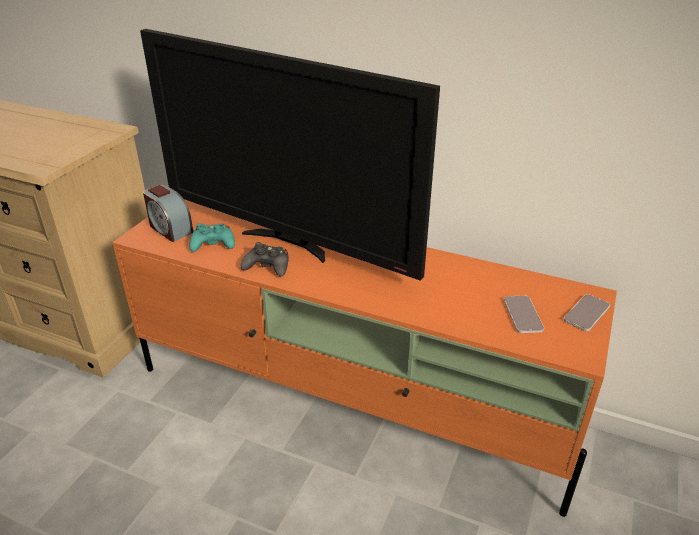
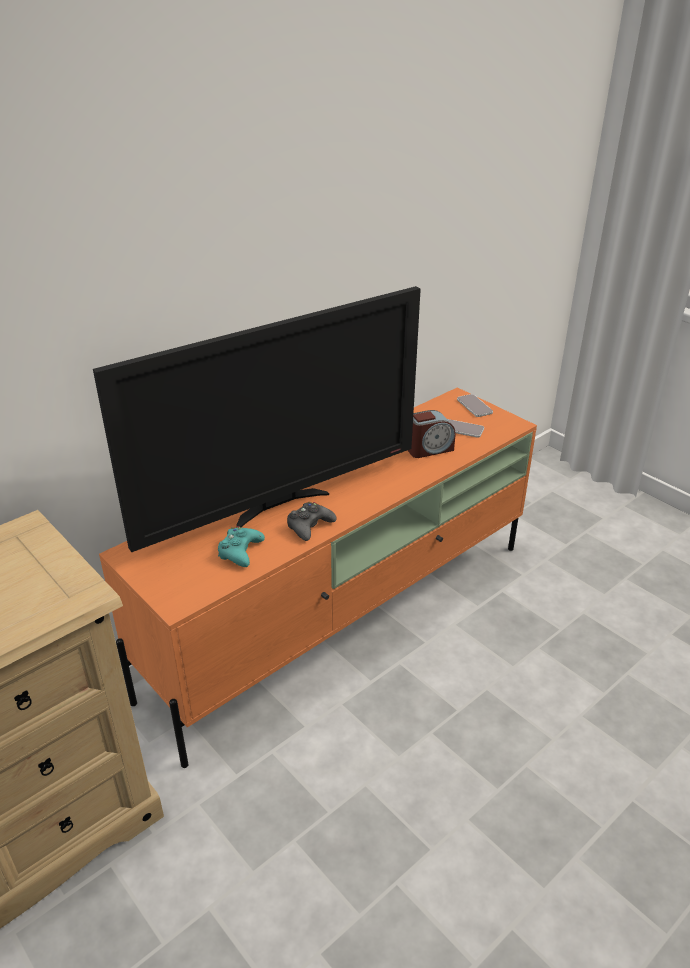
camera: 65 degrees left, 0 degrees up
(170, 229) = (181, 576): alarm clock -> alarm clock (429, 449)

